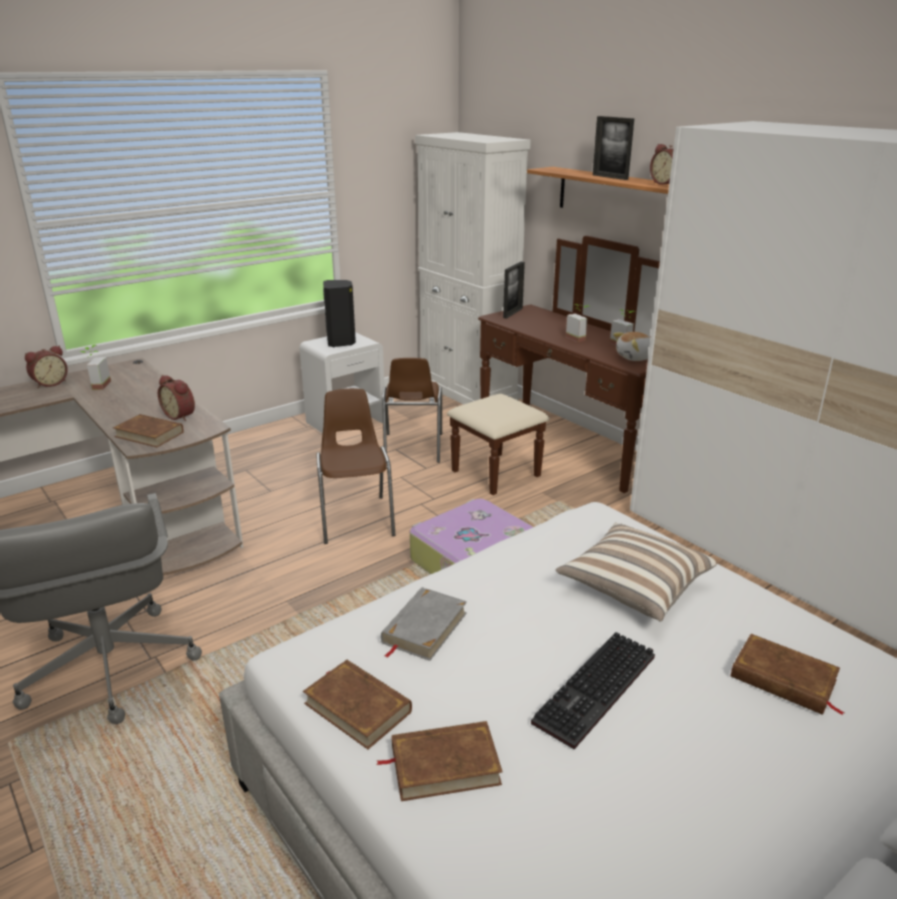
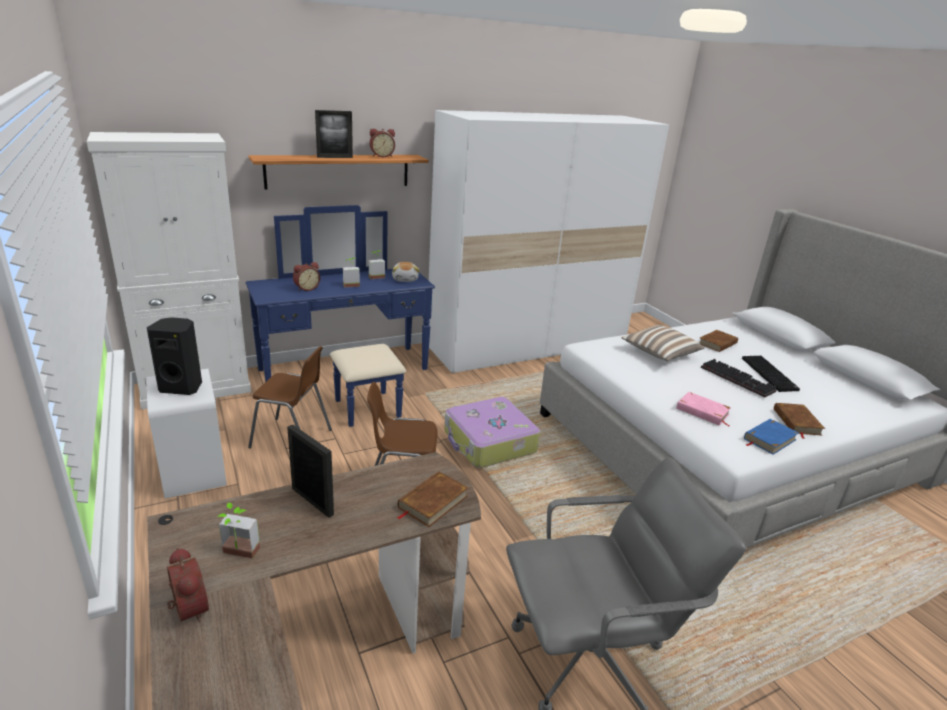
camera: 80 degrees left, 0 degrees up
(181, 415) = (391, 481): alarm clock -> alarm clock (306, 288)
(357, 707) = (769, 439): brown book -> blue book
(424, 628) = (702, 412): grey book -> pink book
(513, 313) = (264, 290): picture frame -> picture frame (312, 501)
(554, 451) = (350, 377): brown dresser -> blue dresser
(673, 757) = (770, 374): none -> keyboard

